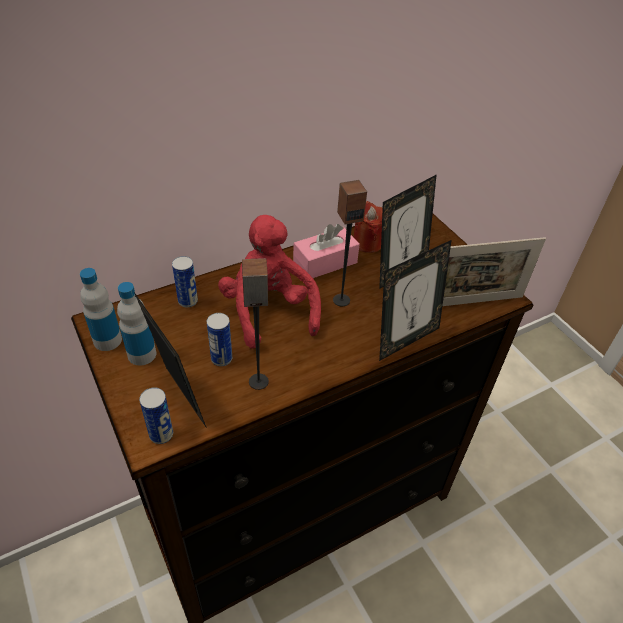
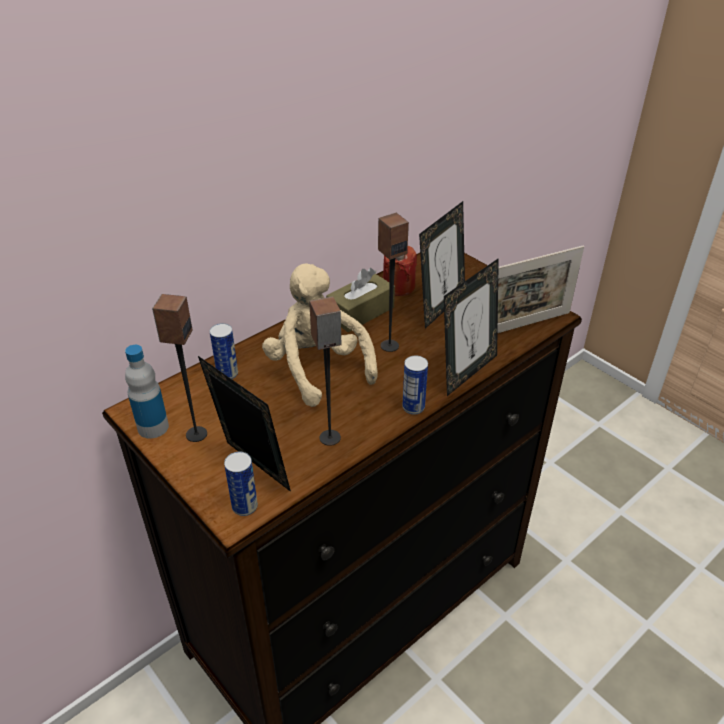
camera: 10 degrees left, 5 degrees down
(142, 354) = (196, 434): bottle -> speaker
(221, 358) = (283, 423): can -> can (413, 407)
(269, 311) = (317, 368): red plush toy -> beige plush toy
(325, 262) = (360, 312): pink tissue box -> brown tissue box

